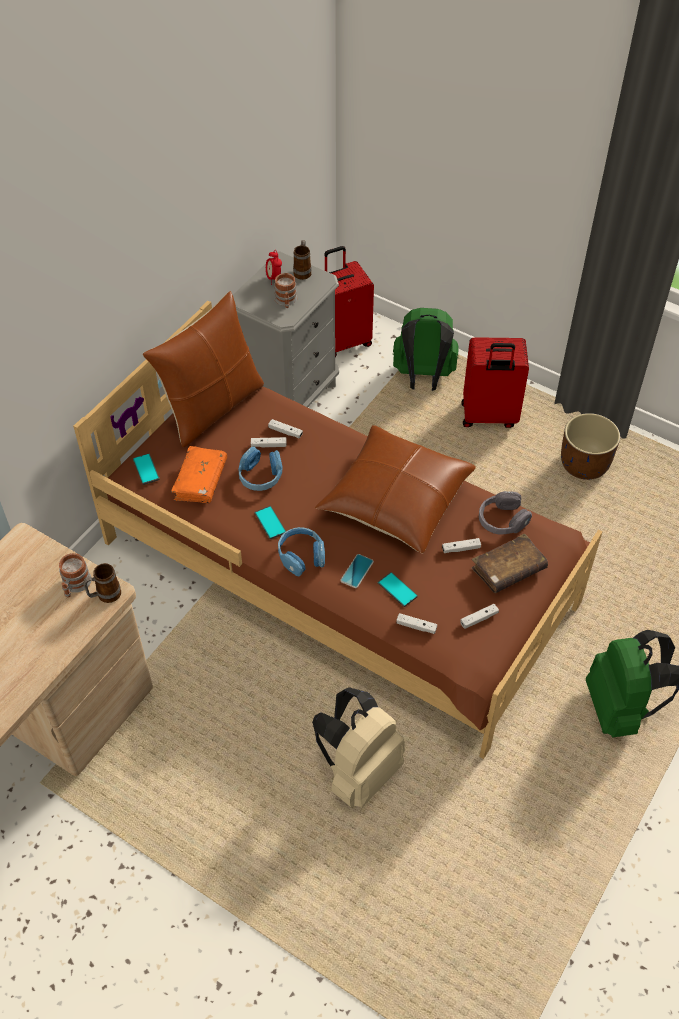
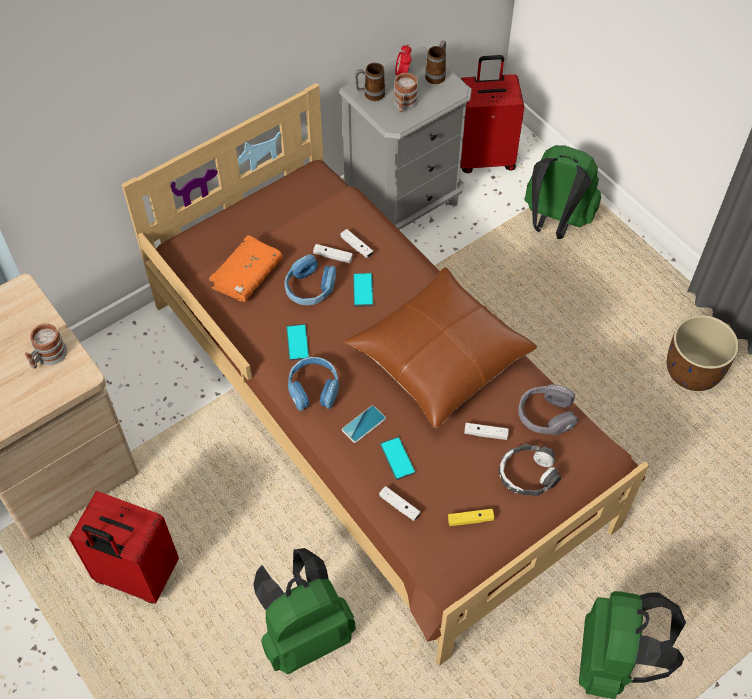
camera: 20 degrees right, 5 degrees up
(104, 596) = (71, 377): mug -> mug (370, 95)
(146, 469) = (199, 247): phone -> phone (363, 290)
(212, 407) = (294, 198): brown pillow -> none
(359, 771) = (305, 633): beige backpack -> green backpack
(479, 619) = (470, 520): white game controller -> yellow game controller
(488, 417) = (608, 285): red suitcase -> red suitcase (136, 576)
(508, 570) = (527, 474): brown book -> headphones

